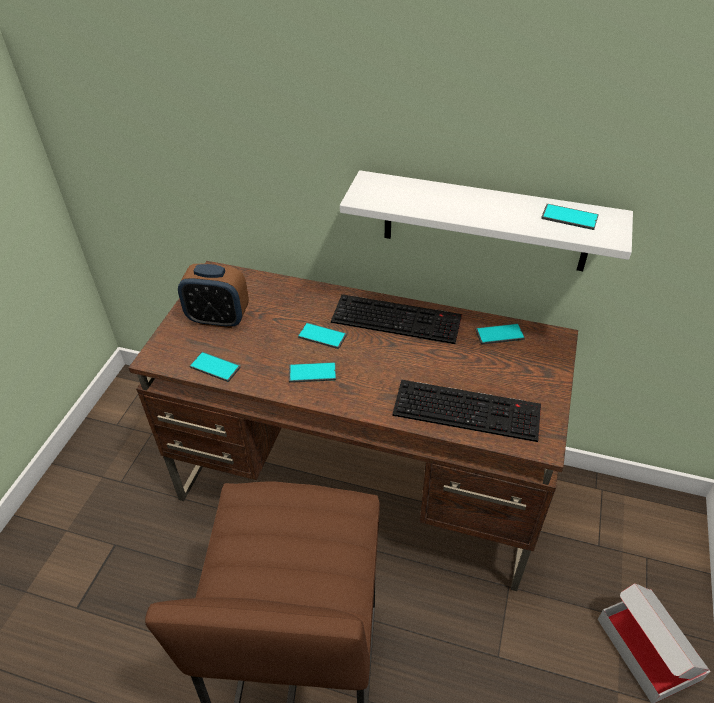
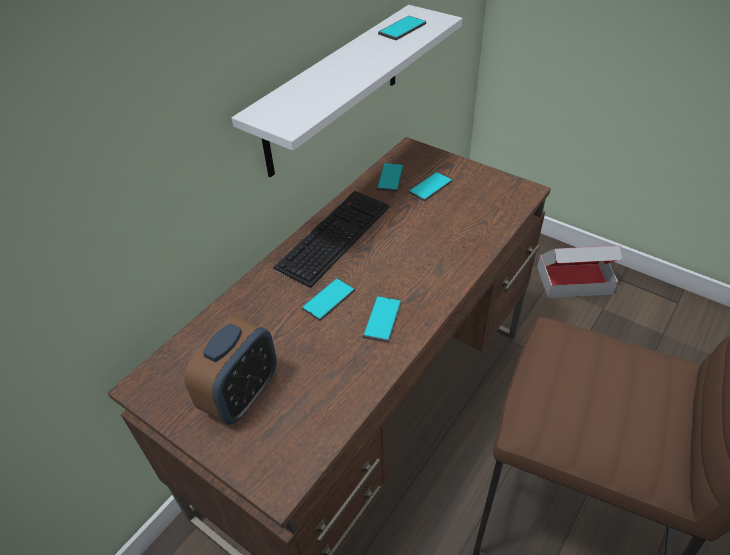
camera: 70 degrees left, 0 degrees up
(215, 367) = (331, 412): phone -> phone (430, 187)
(468, 409) = (474, 220): keyboard -> none

